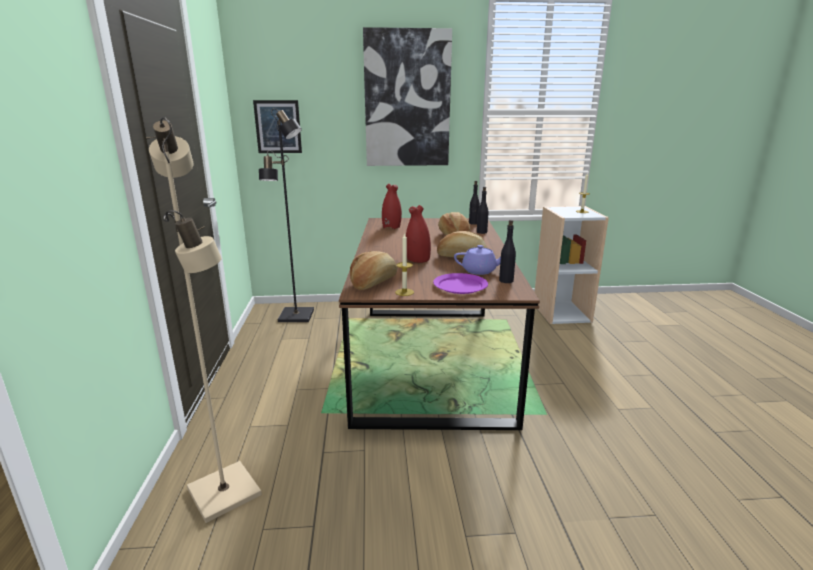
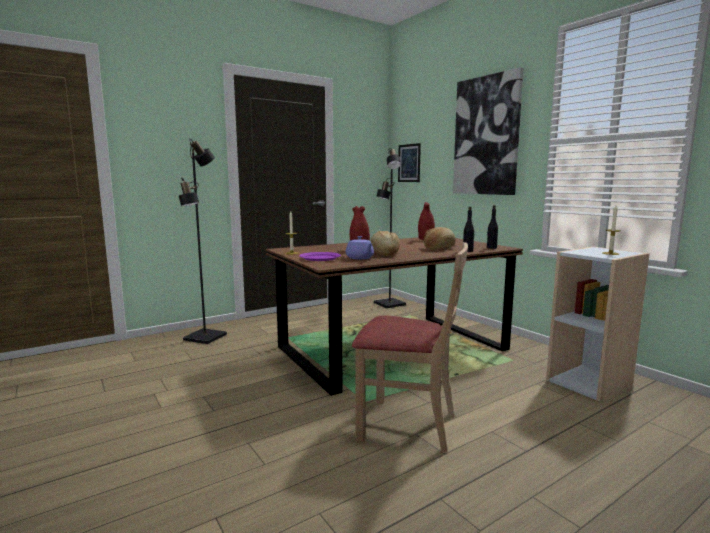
camera: 60 degrees right, 10 degrees down
(224, 492) = (205, 337): beige floor lamp -> black floor lamp
(373, 282) = (300, 249): bread -> none
(506, 280) = (348, 263): black bottle -> none
(601, 407) = (407, 425): none -> beige chair

